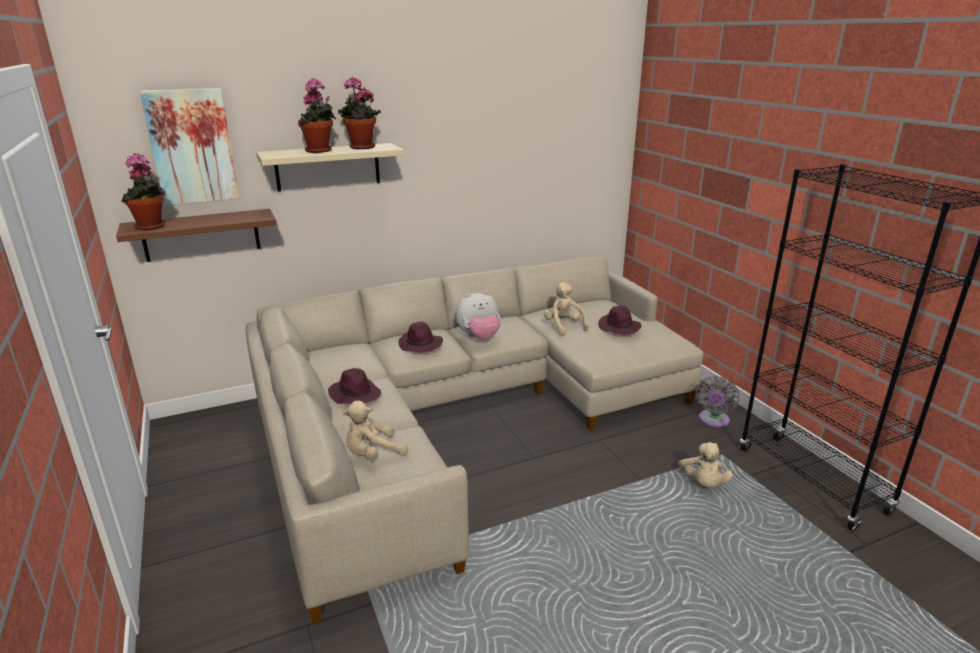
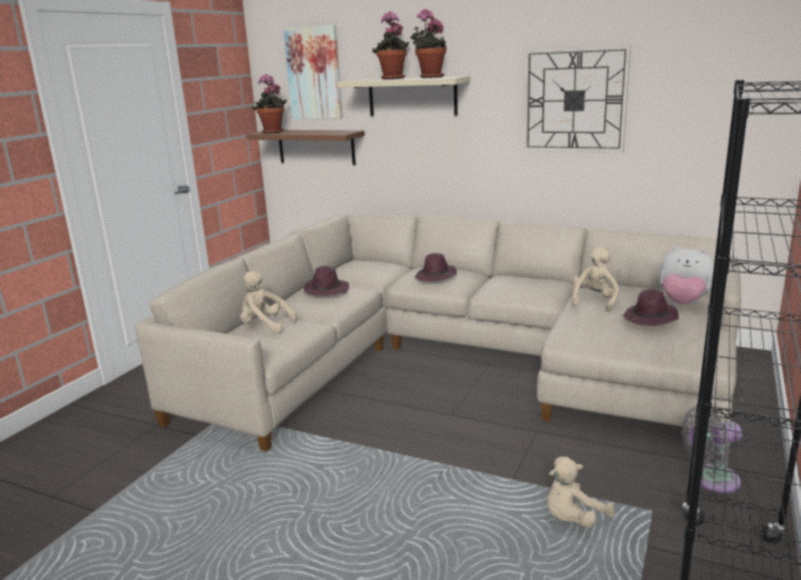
camera: 50 degrees right, 5 degrees down
(479, 337) = (494, 286): plush toy -> plush toy (683, 303)
(485, 160) = (574, 100): none -> wall clock

